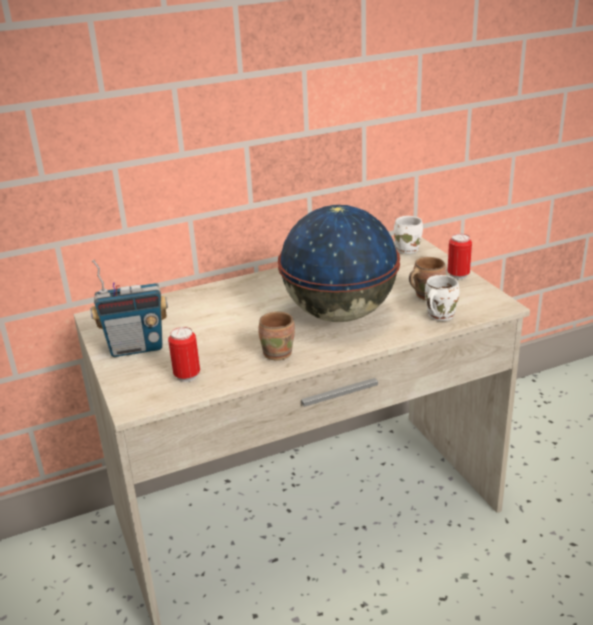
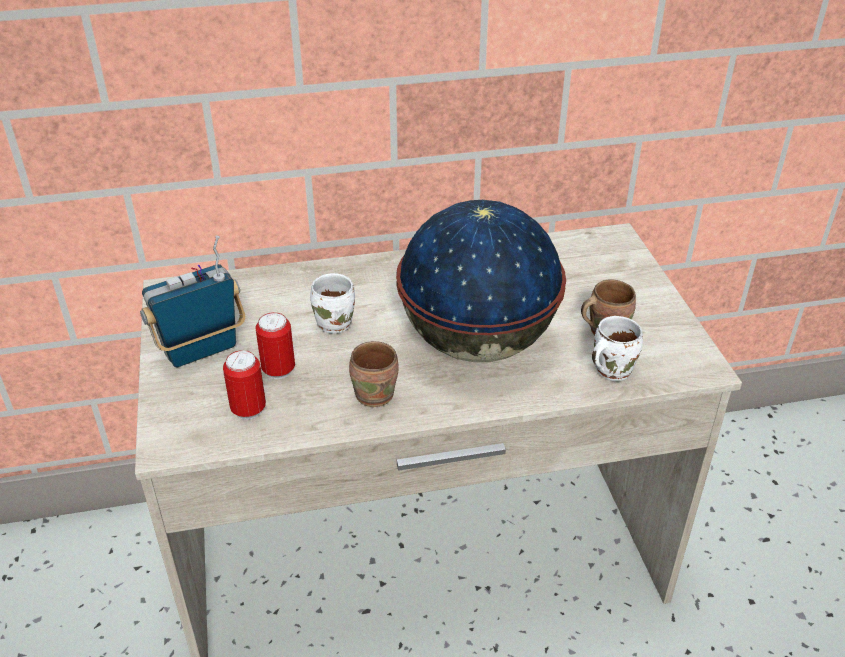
camera: 10 degrees right, 10 degrees up
(136, 348) = (201, 351): radio -> radio turned 150 degrees clockwise
(408, 249) = (606, 246): white mug -> white mug (337, 322)
(458, 275) = (660, 304): can -> can (278, 370)

